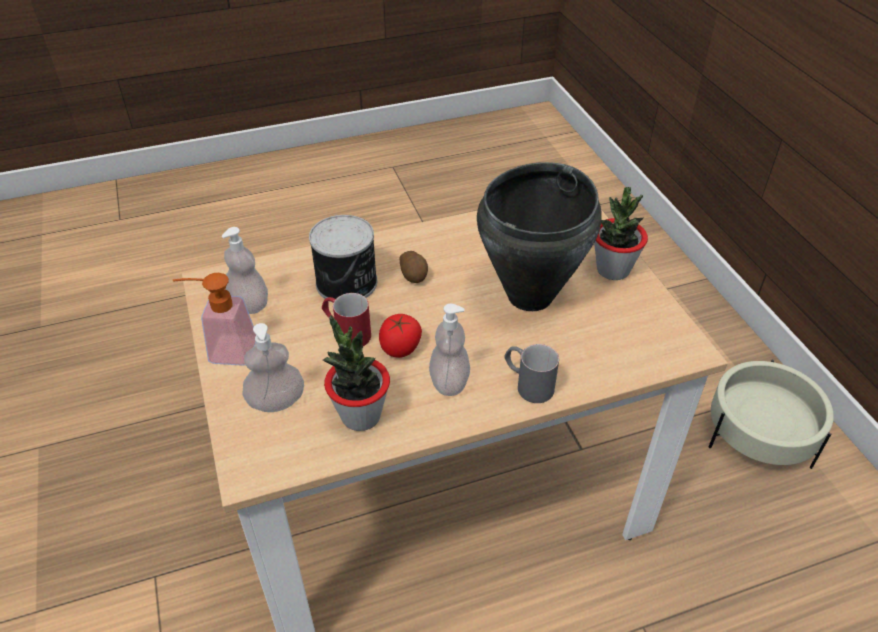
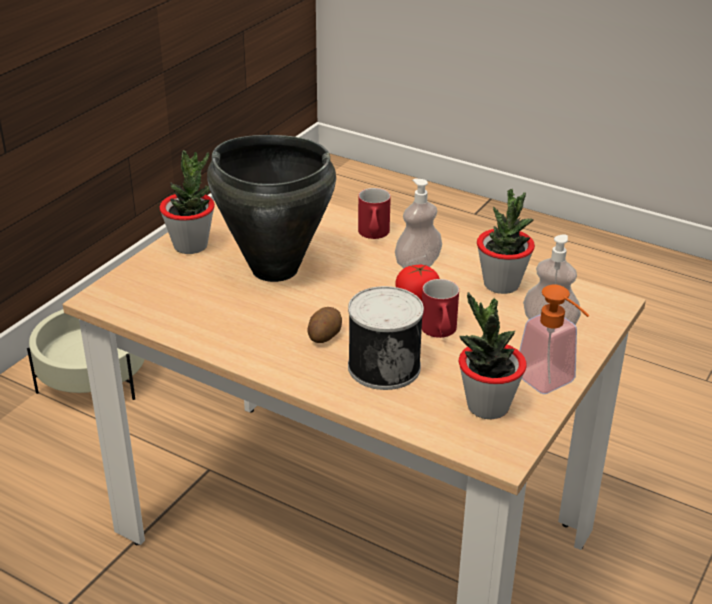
camera: 130 degrees left, 10 degrees down
(249, 304) = (487, 406): soap dispenser -> potted plant
(527, 384) = (373, 235): grey mug -> red mug

